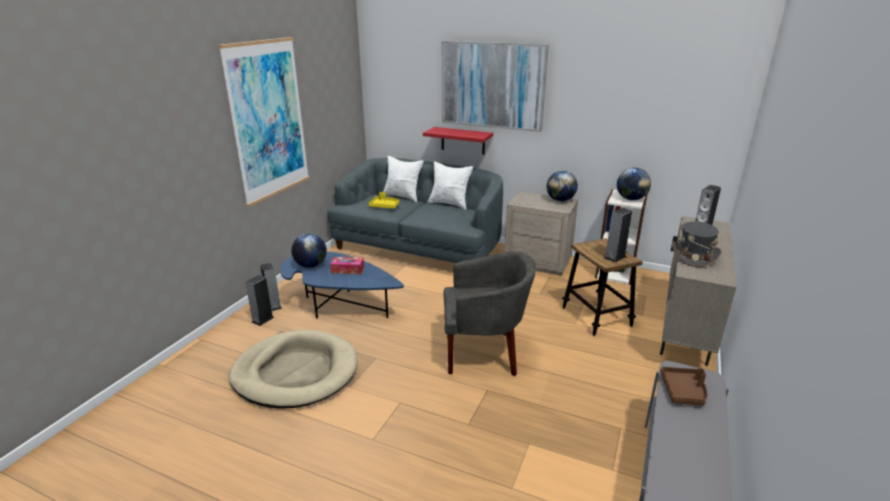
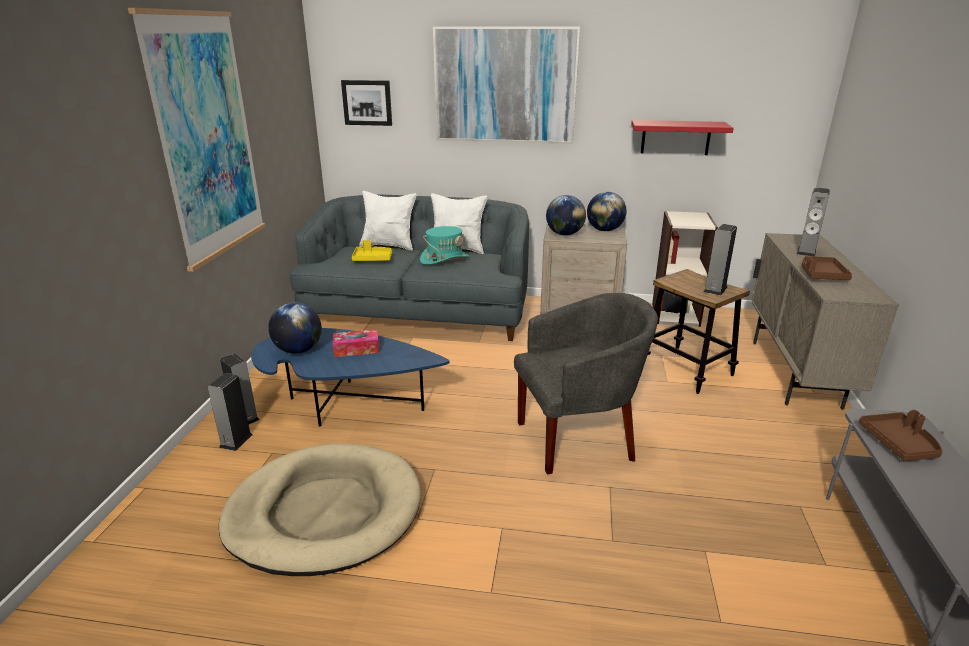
camera: 15 degrees left, 0 degrees up
(397, 92) = (367, 102): none -> picture
(434, 211) = (444, 259): none -> turquoise hat
(463, 140) = (465, 164): red shelf -> red shelf (675, 137)
(631, 199) = (696, 220): globe -> globe (564, 234)
(694, 256) = (821, 275): grey hat -> brown tray

